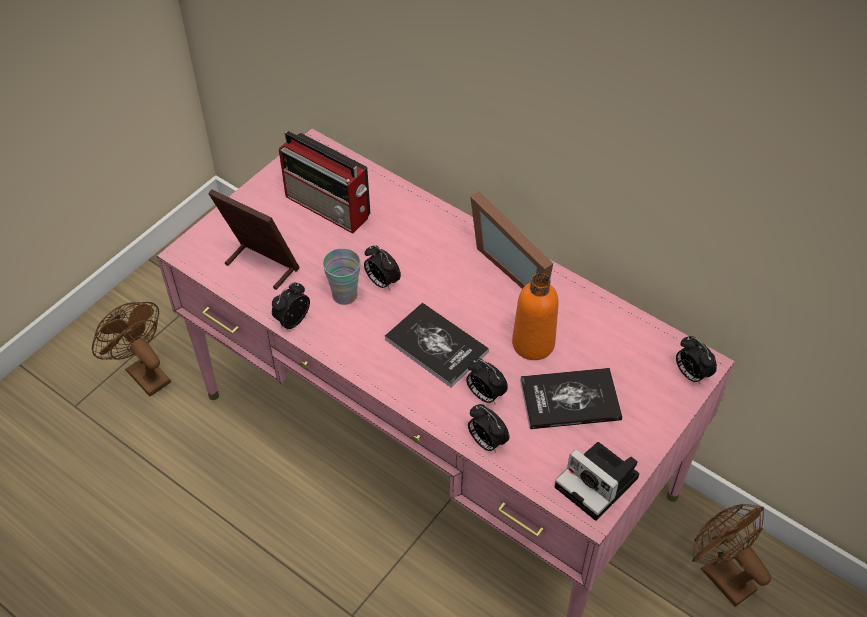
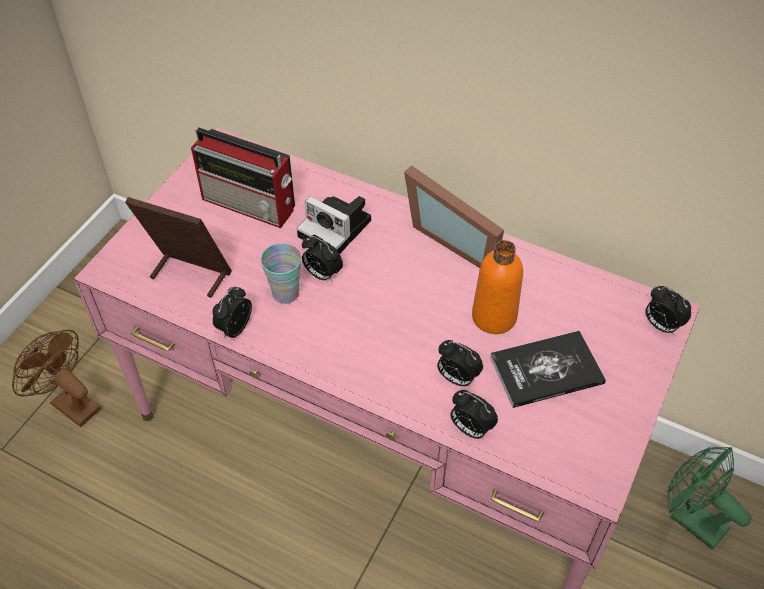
camera: 10 degrees left, 0 degrees up
(436, 345) = (394, 333): book -> none
(599, 483) = (600, 455): camera -> camera (337, 229)
(720, 574) = (690, 518): brown fan -> green fan

